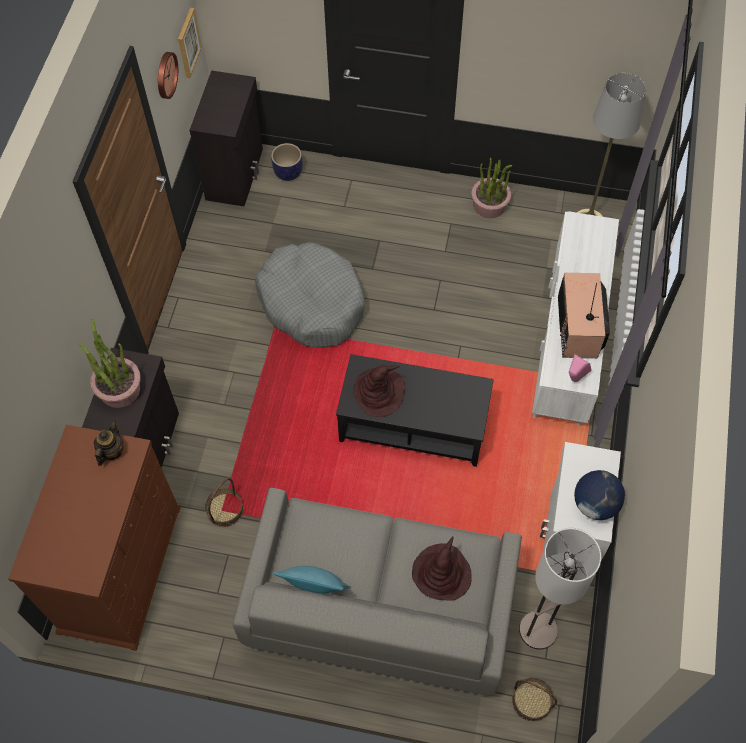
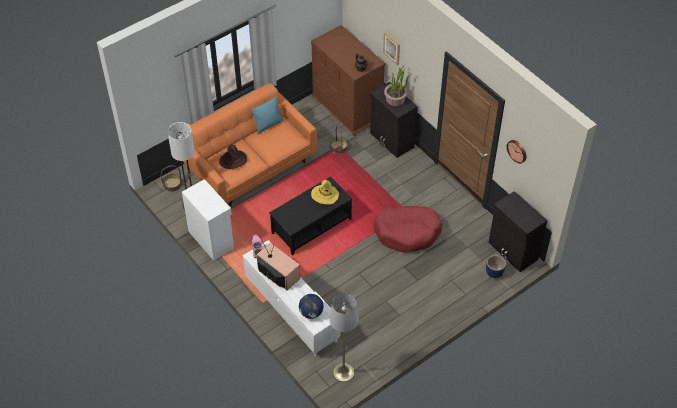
camera: 130 degrees right, 10 degrees down
(188, 43) = (542, 182): picture -> picture (392, 48)
(312, 303) = (407, 232): grey dog bed -> red dog bed
(379, 392) = (324, 195): brown hat -> yellow hat
(379, 607) = (252, 166): grey sofa -> orange sofa
(490, 205) = (394, 339): potted plant -> none
(595, 504) = (199, 197): globe -> globe (311, 313)

